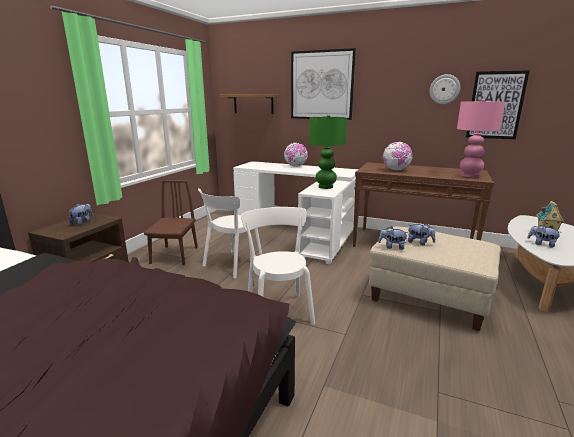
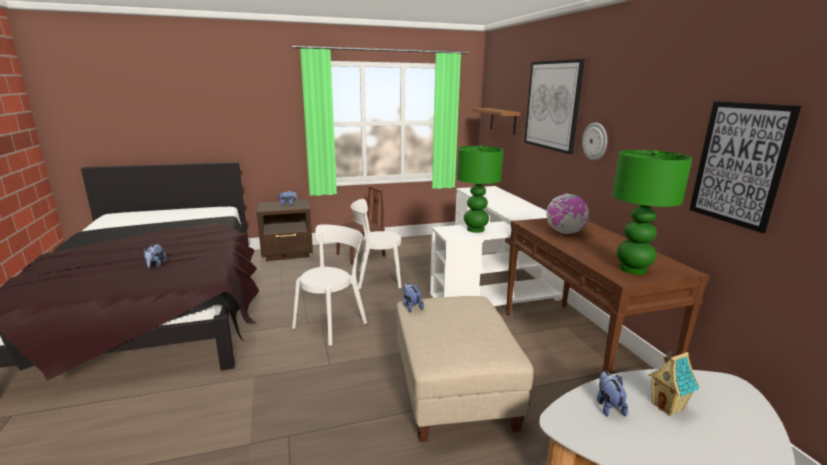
camera: 50 degrees right, 0 degrees up
(295, 166) = (514, 201): globe -> none
(419, 243) = (439, 316): plush toy -> plush toy (155, 265)
(444, 89) = (671, 126): wall clock -> wall clock (595, 141)
(470, 176) = (632, 269): pink table lamp -> green table lamp

